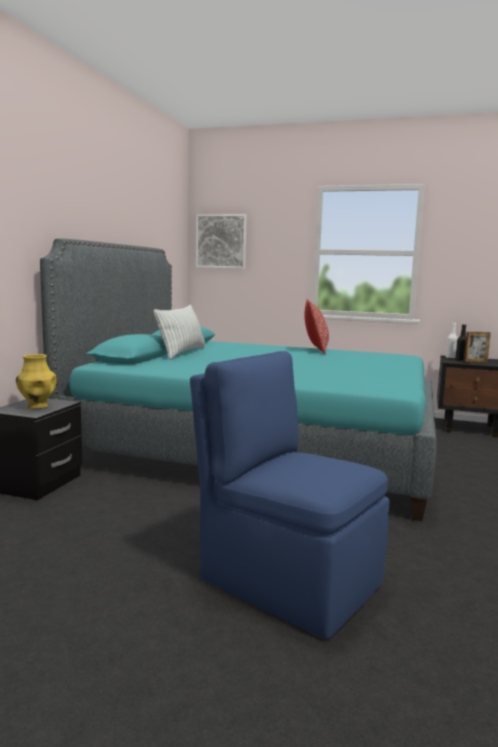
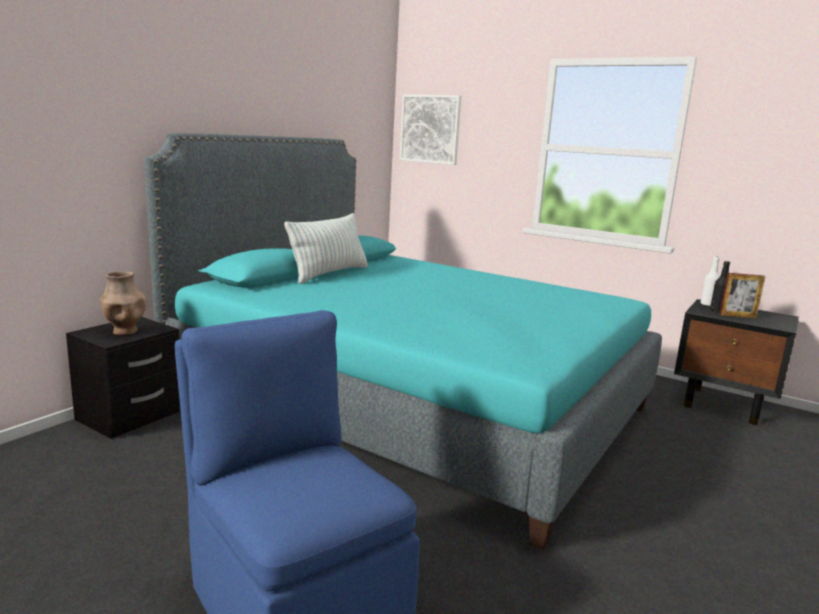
camera: 15 degrees right, 5 degrees up
(37, 407) = (124, 332): yellow vase -> brown vase
(315, 350) = (505, 281): pillow -> none

